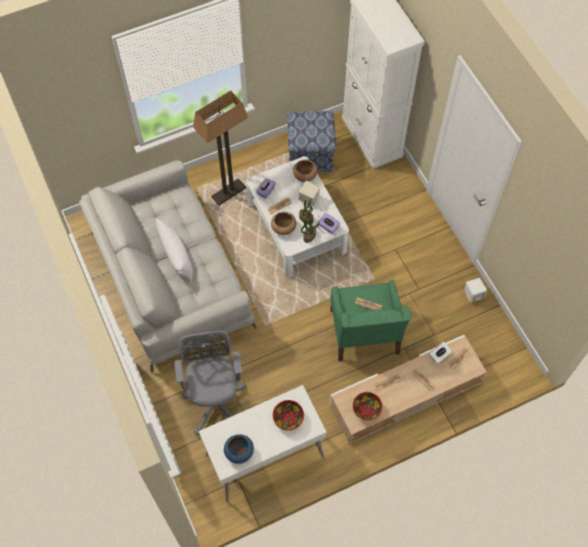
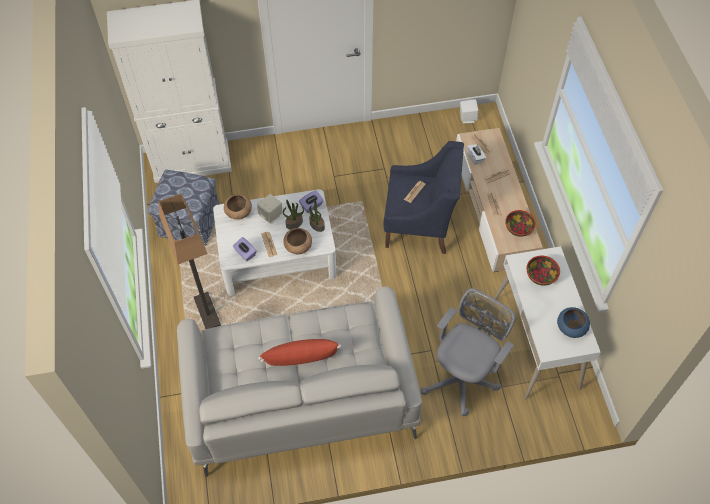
camera: 75 degrees left, 5 degrees down
(176, 255) = (301, 358): white pillow -> red pillow
(214, 399) = (462, 378): grey office chair -> grey office chair turned 120 degrees clockwise
(364, 332) = (419, 224): green armchair -> blue armchair
(473, 294) = (403, 129): white speaker -> white speaker (467, 118)

